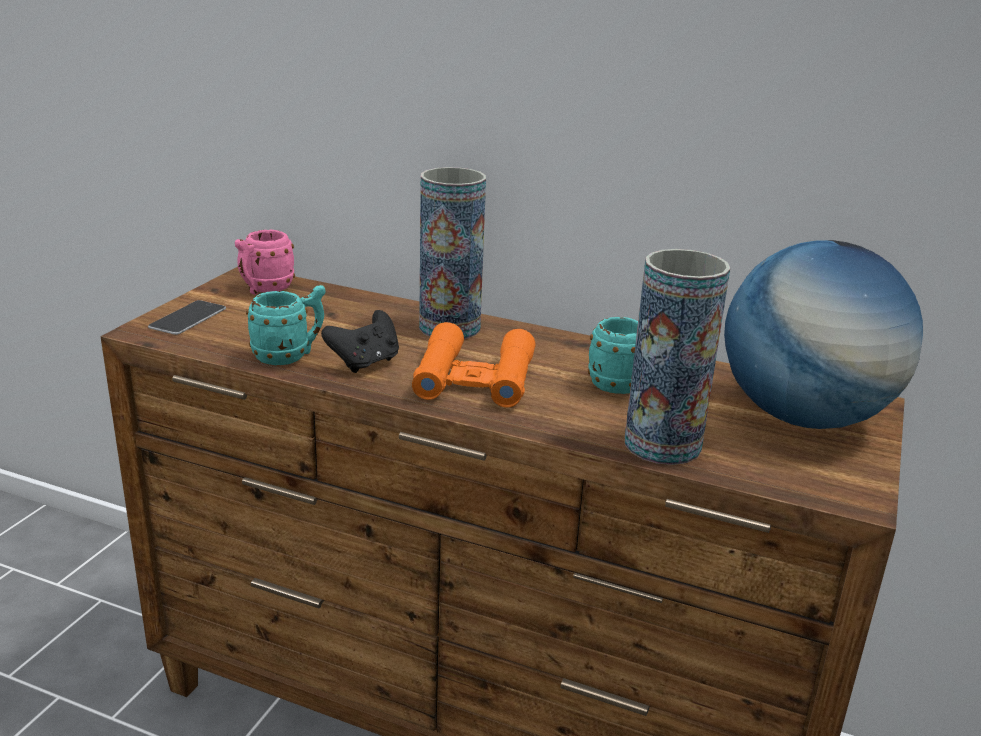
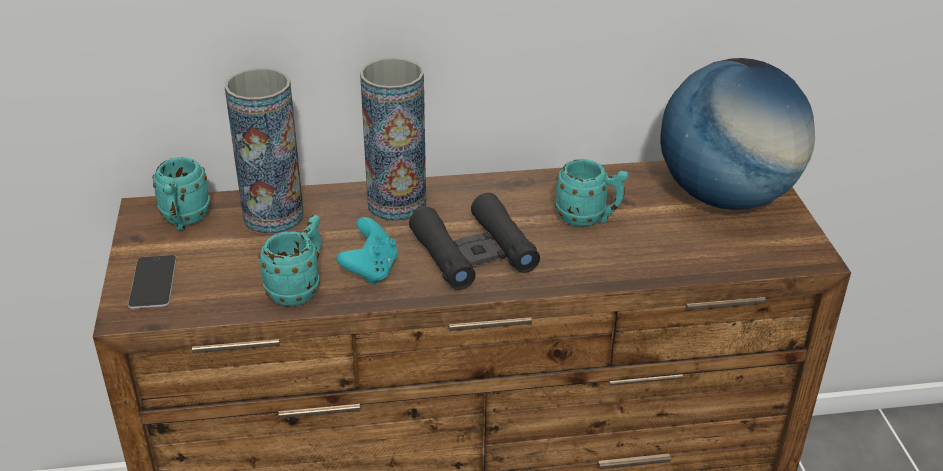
camera: 30 degrees left, 10 degrees up
(264, 289) = (184, 220): pink mug -> turquoise mug
(365, 363) = (370, 270): black game controller -> turquoise game controller
(474, 379) = (473, 252): orange binoculars -> black binoculars
(662, 444) = (662, 261): vase -> vase (273, 216)

